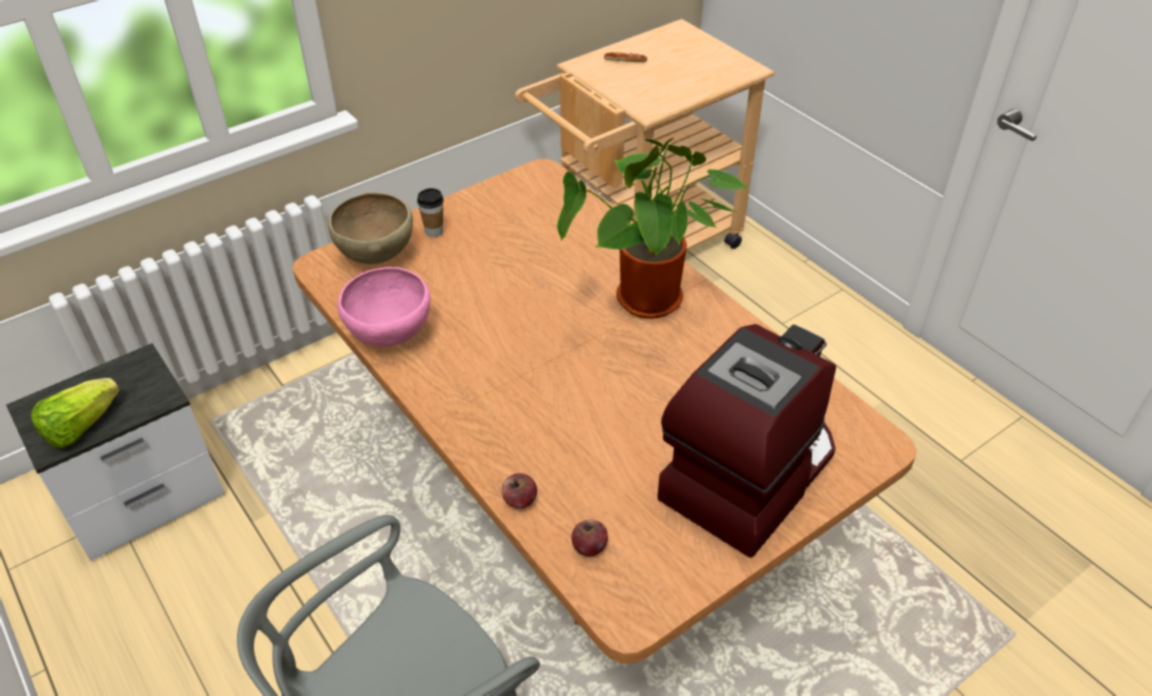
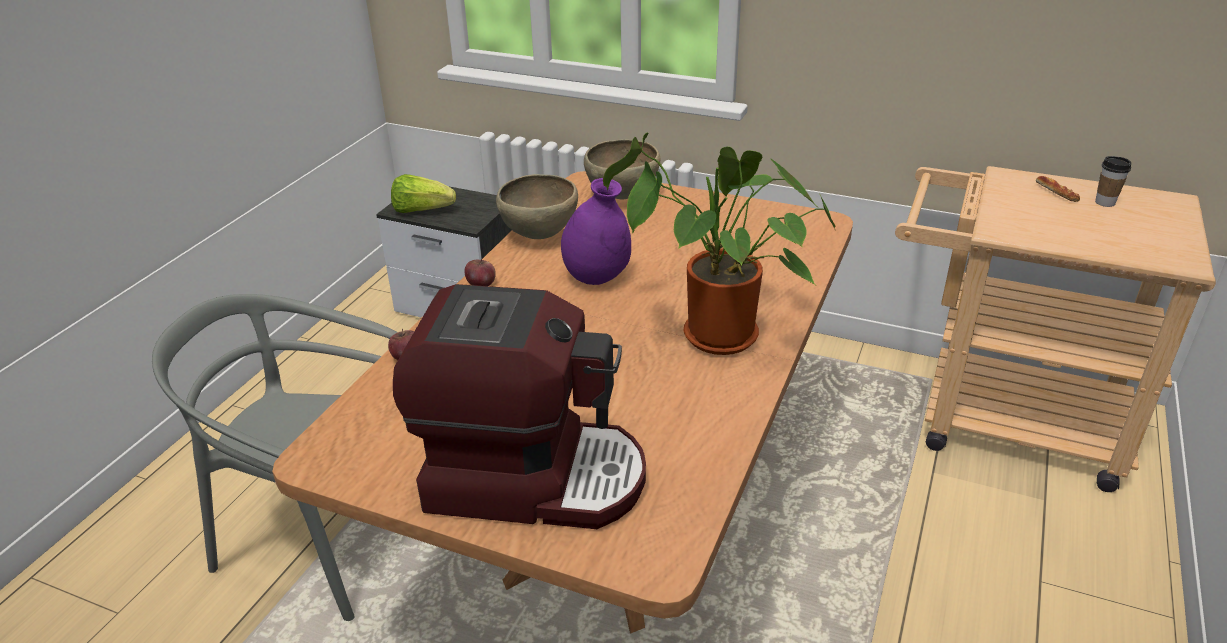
camera: 60 degrees right, 10 degrees down
(390, 335) = (540, 235): pink bowl -> brown bowl
(434, 231) = (680, 206): cup -> cup (1105, 202)
(501, 329) = (597, 277): none -> purple vase
(589, 547) = (378, 411): apple -> apple (481, 284)

